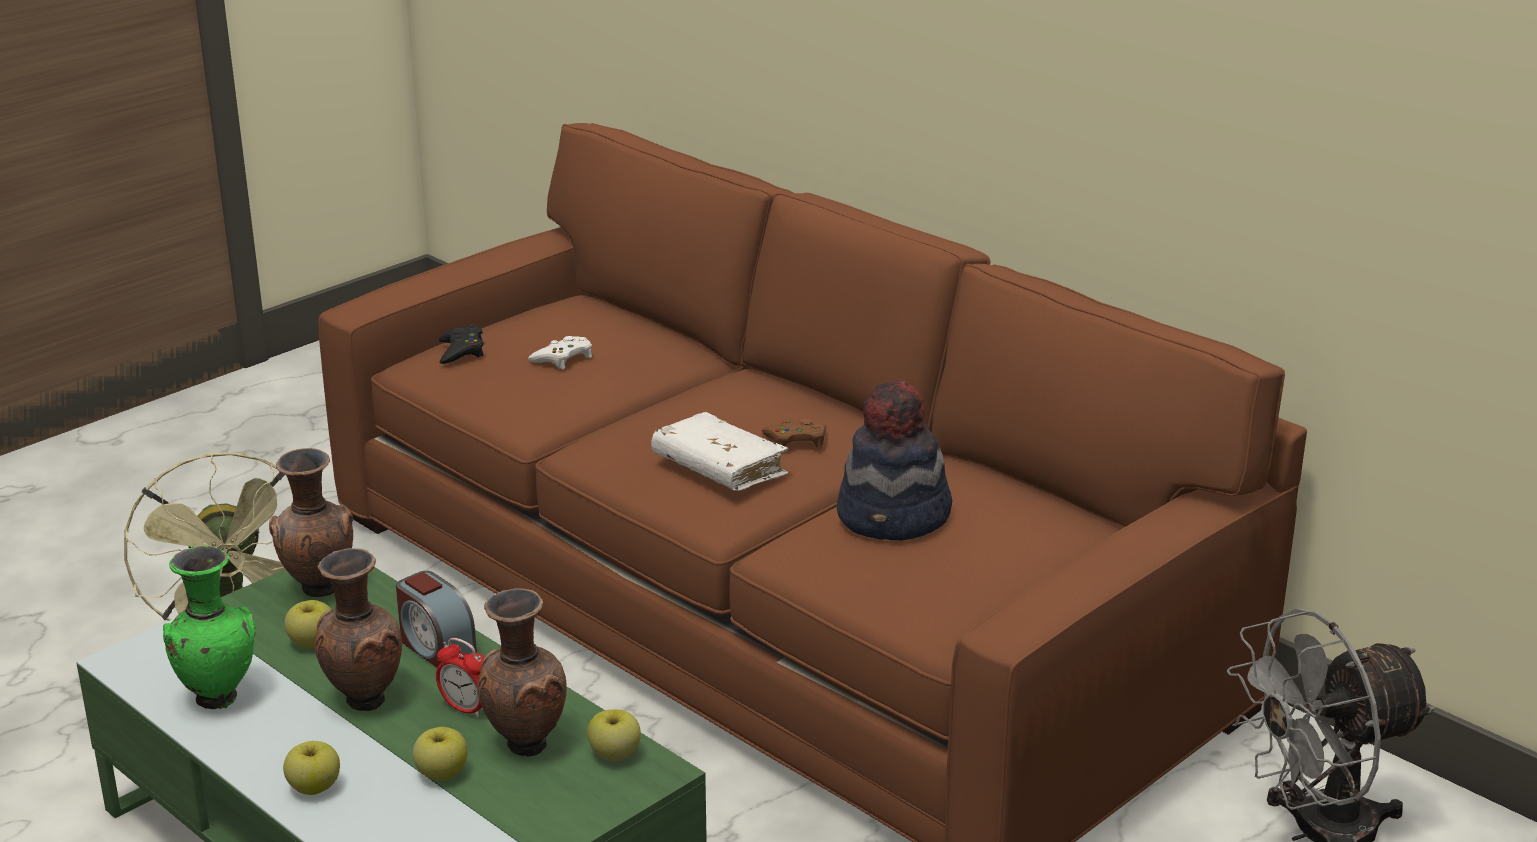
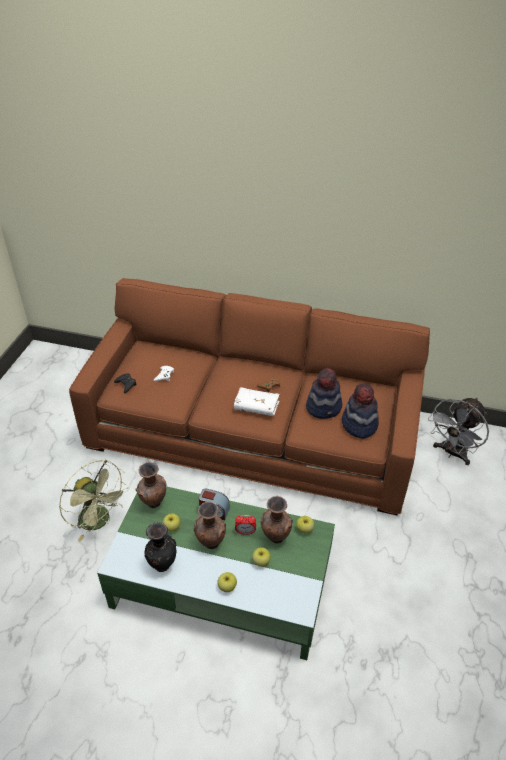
camera: 30 degrees left, 15 degrees up
(219, 697) = (162, 565): green vase -> black vase
(952, 576) = (359, 424): none -> hat

